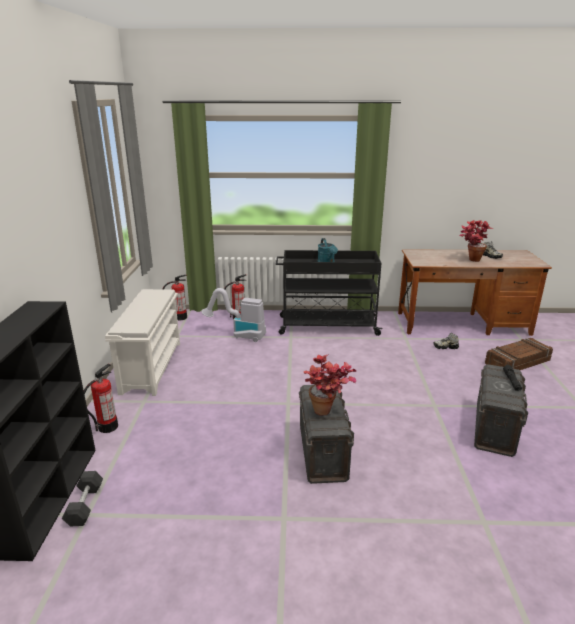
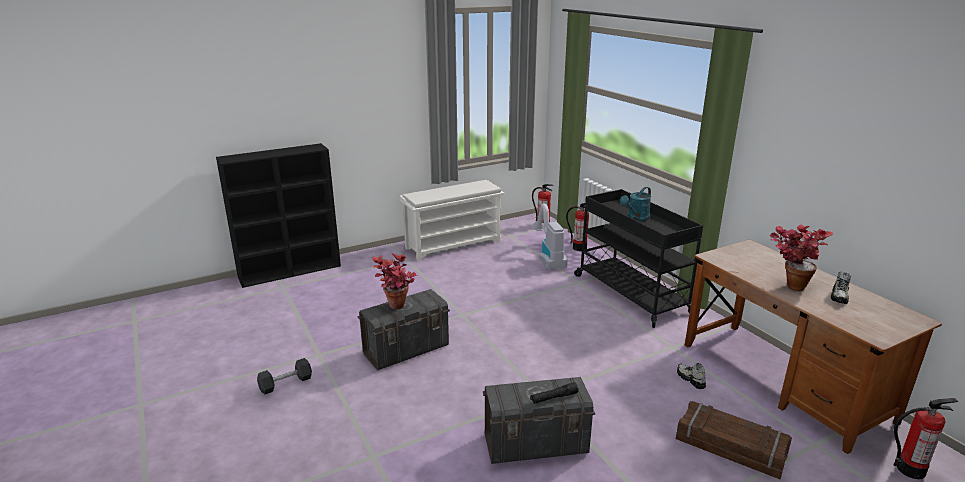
camera: 60 degrees right, 0 degrees up
(85, 505) = (290, 283): black dumbbell -> black dumbbell (286, 383)
(108, 427) = (367, 260): fire extinguisher -> fire extinguisher (910, 469)

